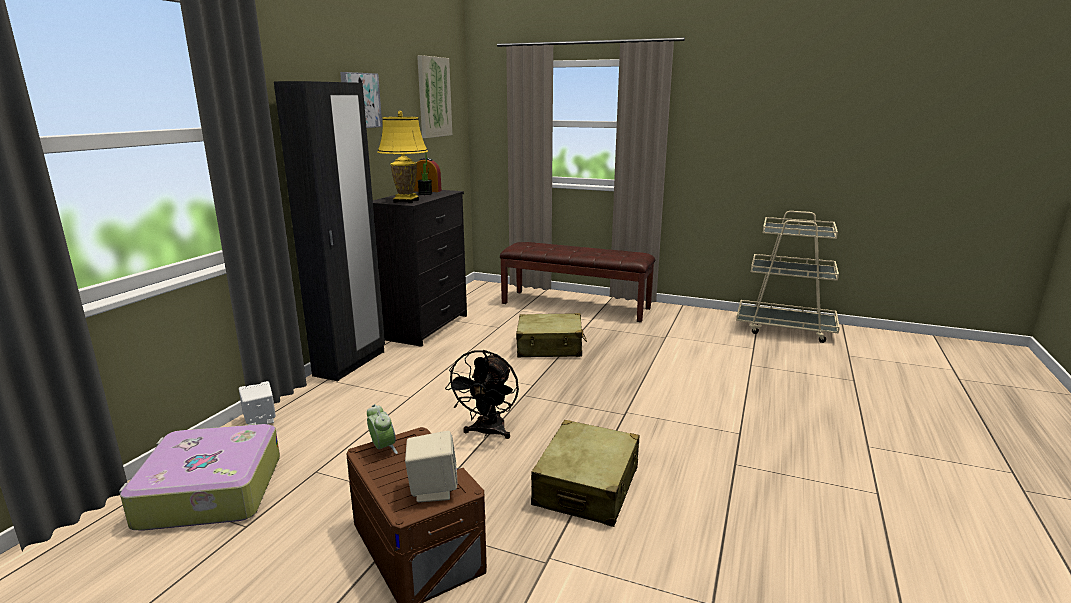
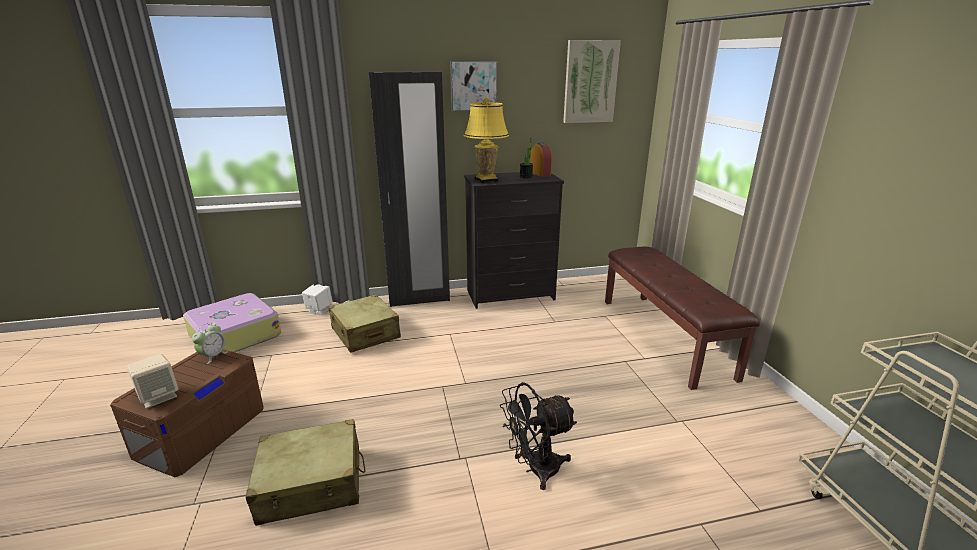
camera: 55 degrees right, 5 degrees up
(487, 433) = (365, 396): black fan -> black fan (535, 469)
(550, 347) = (549, 361): beige suitcase -> beige suitcase (365, 333)

